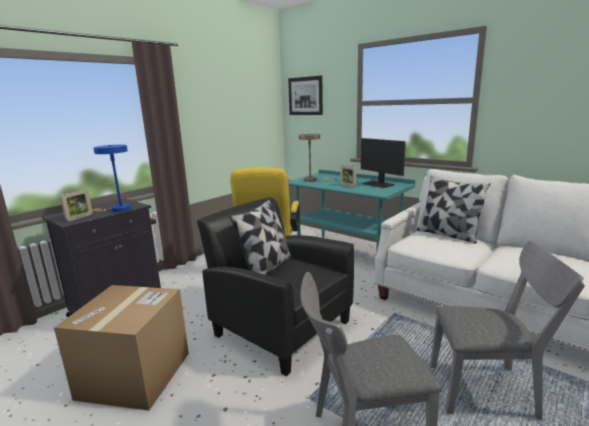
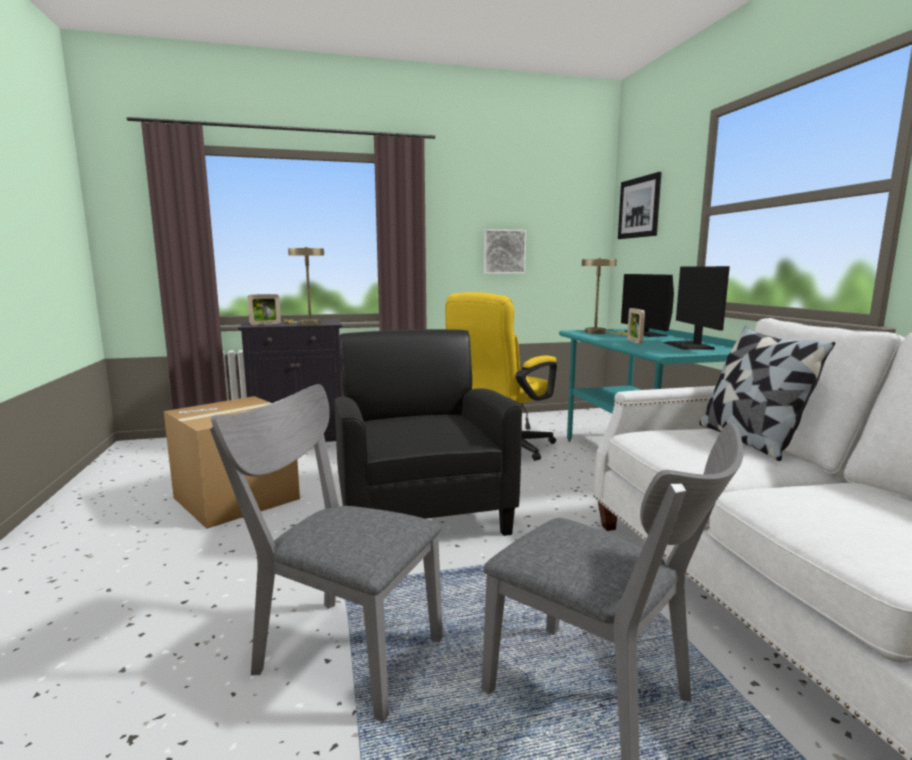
camera: 35 degrees right, 5 degrees down
(117, 209) = (307, 323): blue table lamp -> beige table lamp
(226, 128) = (503, 252): none -> picture
(266, 268) = (413, 418): pillow -> none
(336, 177) = (645, 333): none -> monitor

